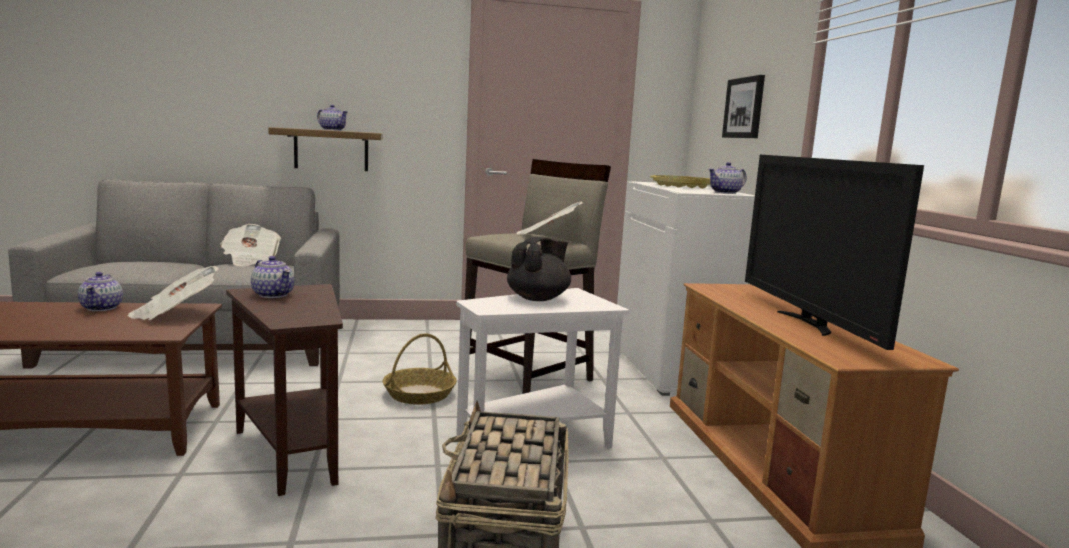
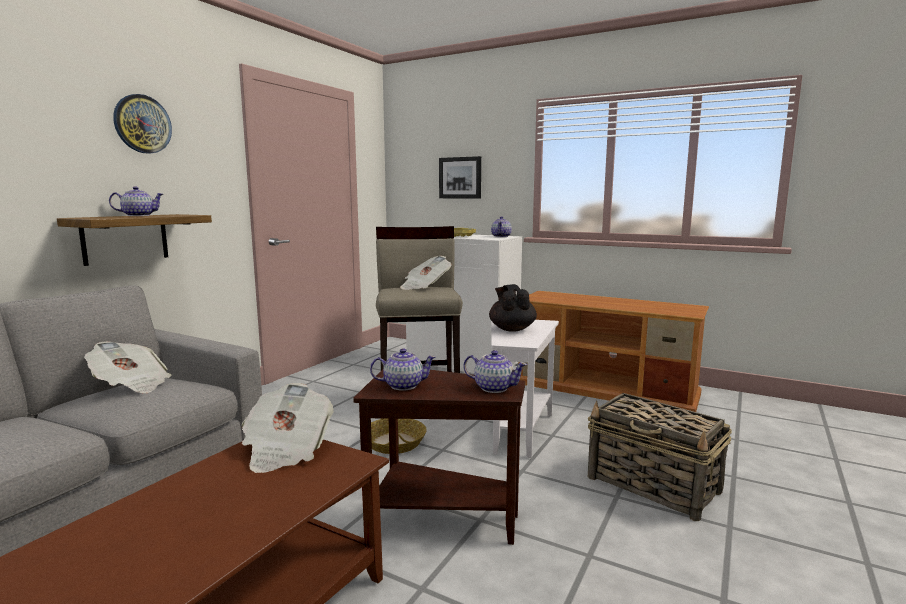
camera: 50 degrees left, 0 degrees up
(102, 308) = (188, 483): teapot -> teapot (494, 388)
(358, 51) = (142, 124): none -> wall clock
(808, 323) = (625, 303): television -> none

